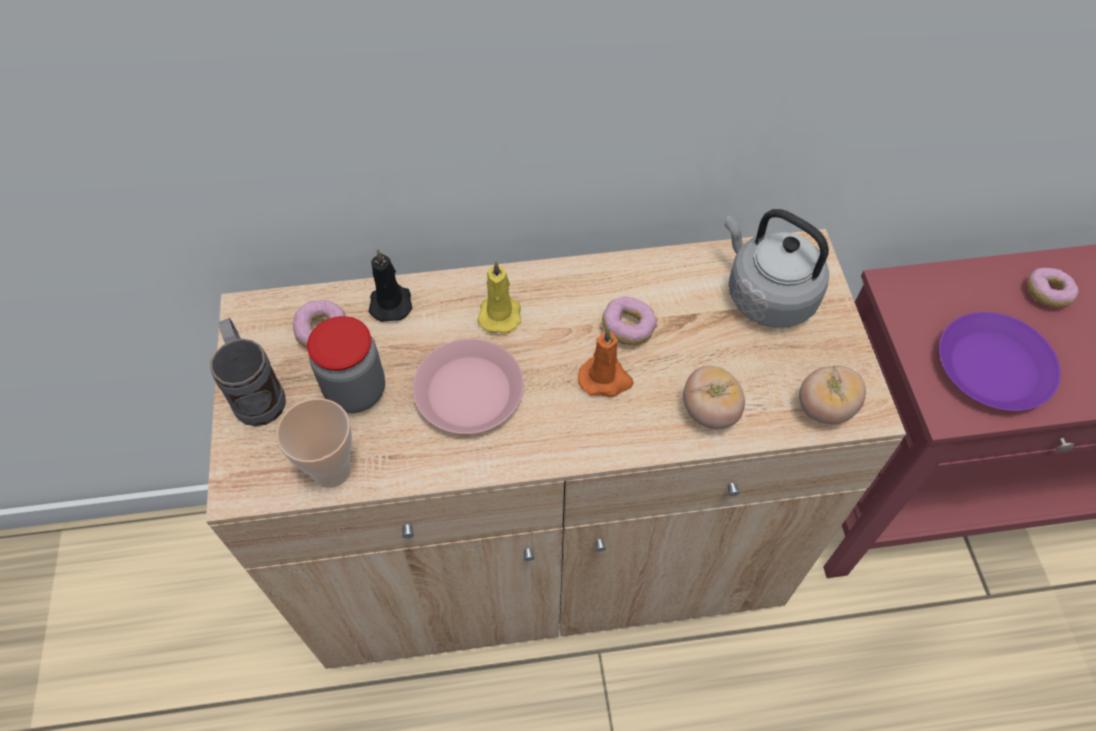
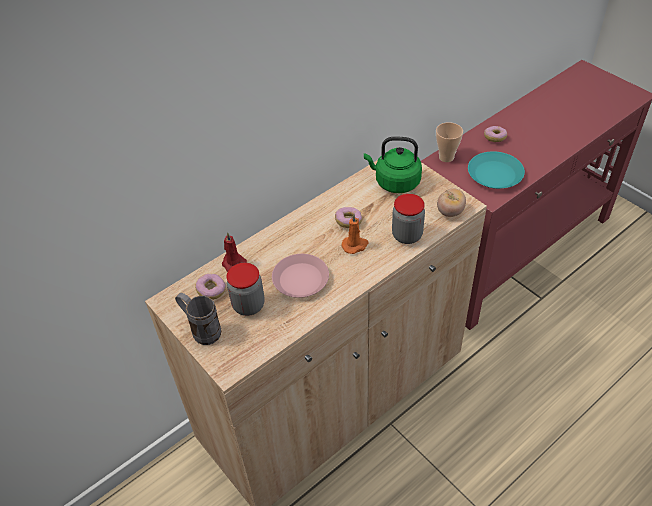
camera: 30 degrees left, 10 degrees down
(331, 470) = (265, 340): cup -> cup (446, 157)
(391, 302) = (233, 263): black candle -> red candle
(500, 313) = (288, 243): yellow candle -> none
(709, 411) = (407, 235): tomato -> jar
(766, 295) = (395, 182): grey kettle -> green kettle
(994, 368) = (495, 175): purple plate -> turquoise plate

